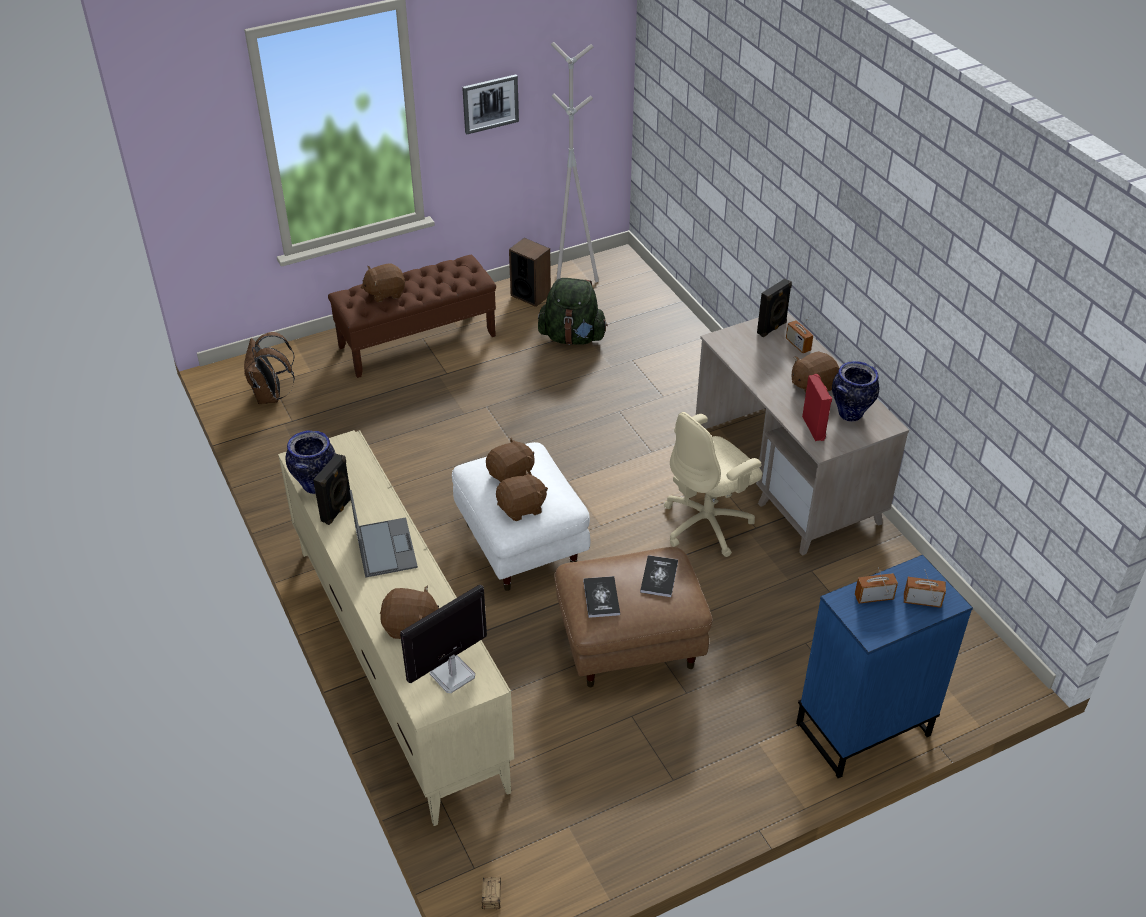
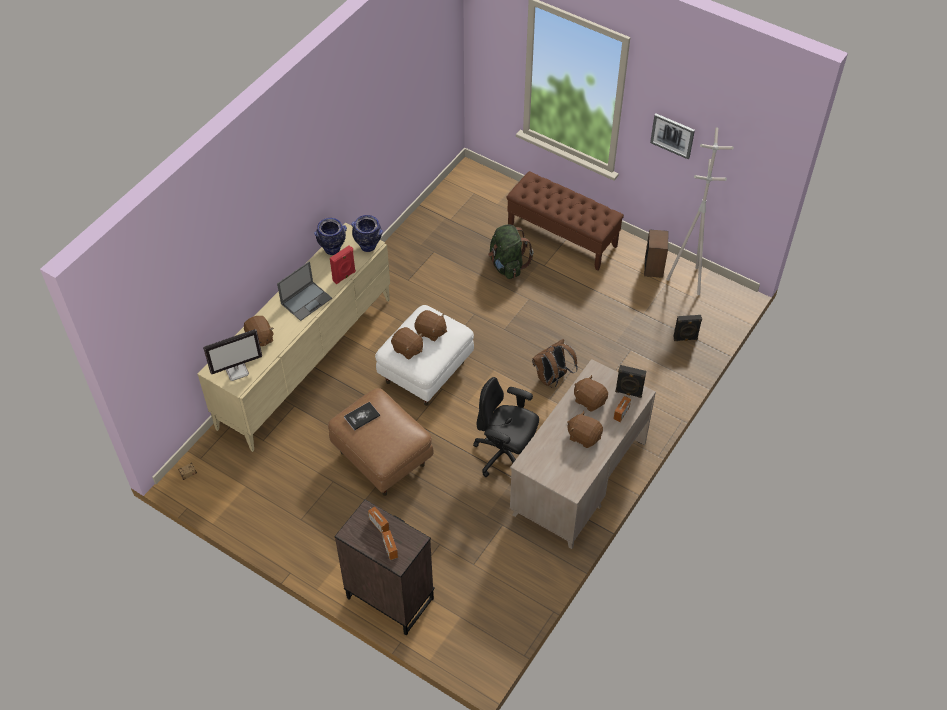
camera: 60 degrees right, 10 degrees up
(271, 396) = (463, 199): brown backpack -> brown backpack (552, 378)
(337, 510) = (320, 268): black speaker -> black speaker (685, 338)
(385, 293) = (548, 195): brown plush toy -> brown plush toy (589, 400)
(451, 675) = (237, 370): monitor -> monitor turned 135 degrees clockwise
(572, 337) = (628, 309): green backpack -> green backpack (507, 265)
(659, 577) = (394, 436): book -> none
(708, 524) = (505, 455): beige office chair -> black office chair
(814, 428) = (542, 452): red speaker -> red speaker (344, 276)
(850, 414) = (570, 466): vase -> vase (368, 247)
(862, 730) = (389, 598): blue dresser -> brown dresser

